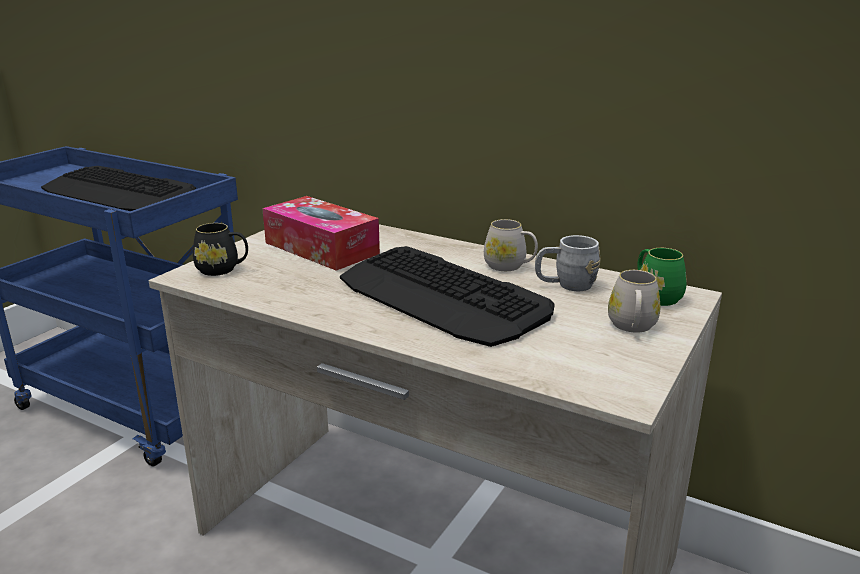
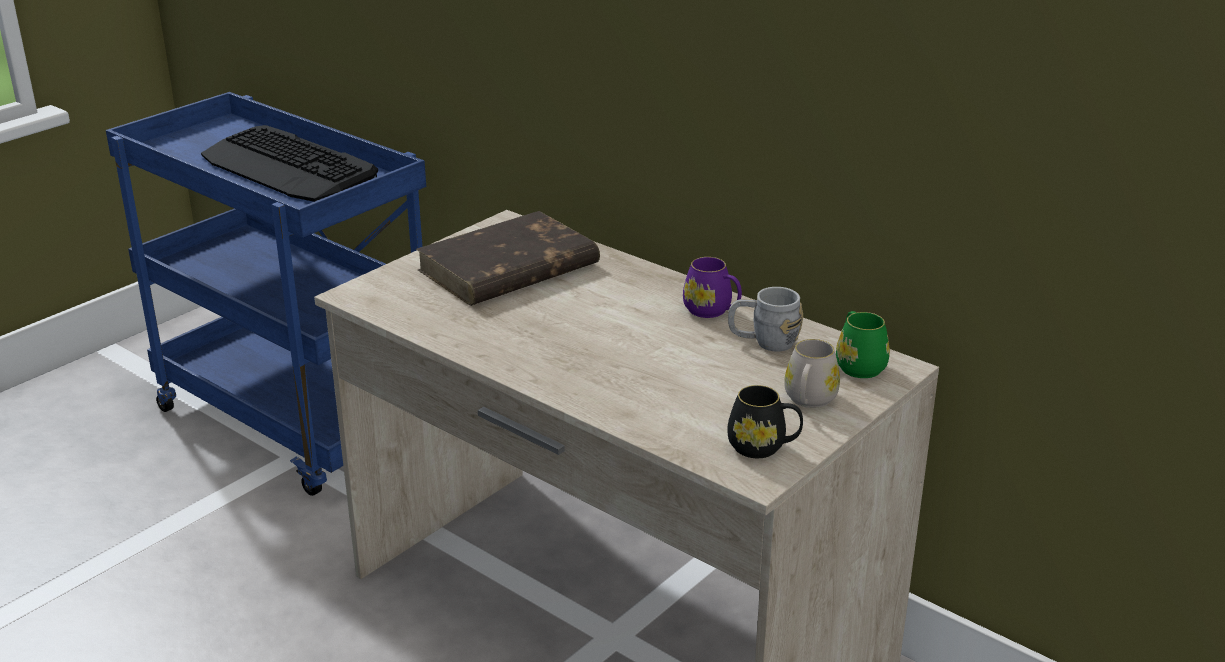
camera: 10 degrees right, 5 degrees up
(223, 269) = (393, 289): black mug -> black mug (763, 447)
(321, 248) = (507, 268): tissue box -> brown book
(442, 297) = (620, 345): keyboard -> none
(509, 266) = (712, 311): white mug -> purple mug

